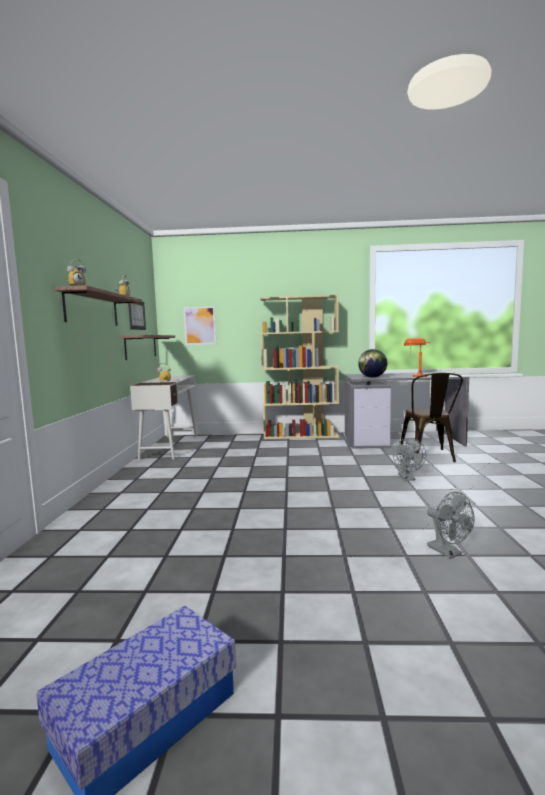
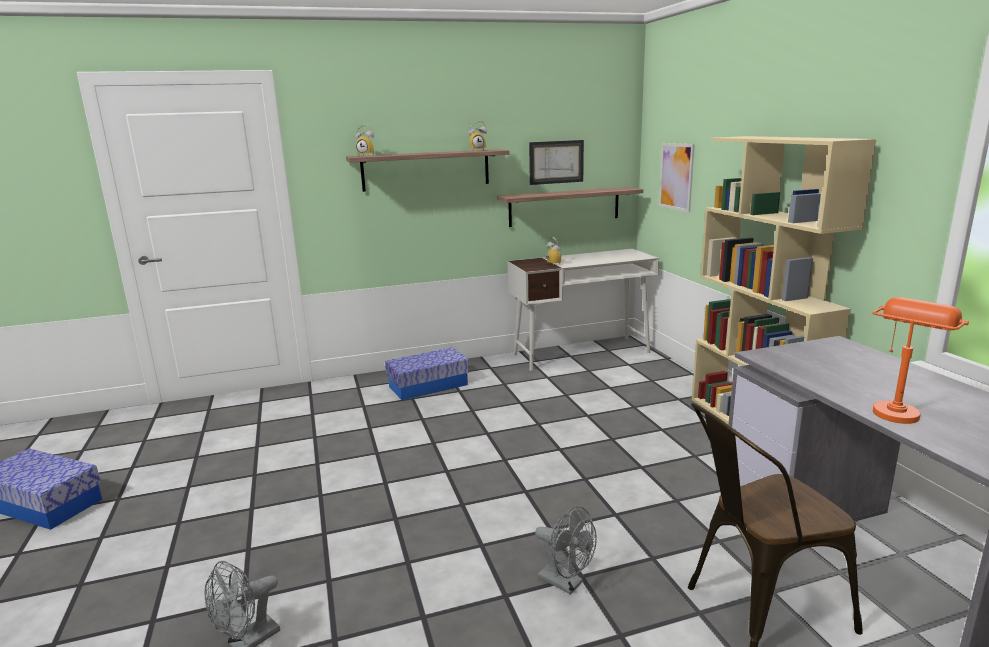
camera: 70 degrees right, 10 degrees up
(147, 486) = (428, 385): none -> storage box
(372, 377) = (797, 366): globe -> none
(408, 478) = (566, 583): grey fan -> grey fan turned 120 degrees counterclockwise

